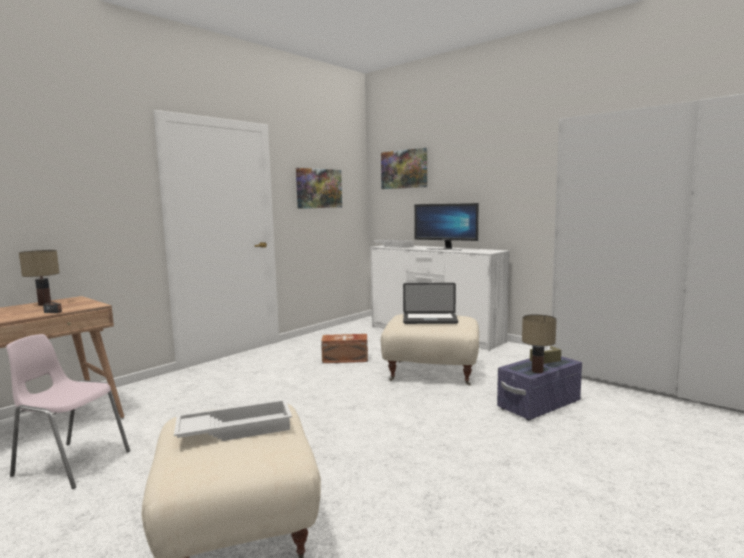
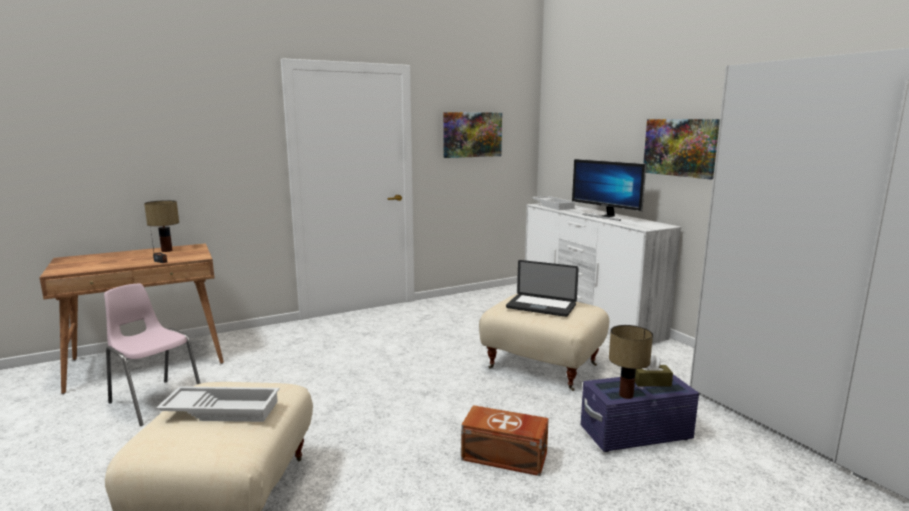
camera: 20 degrees right, 5 degrees up
(346, 359) = (464, 333): brown storage box -> brown storage box (505, 457)
(404, 169) = (576, 113): picture -> picture (680, 147)

